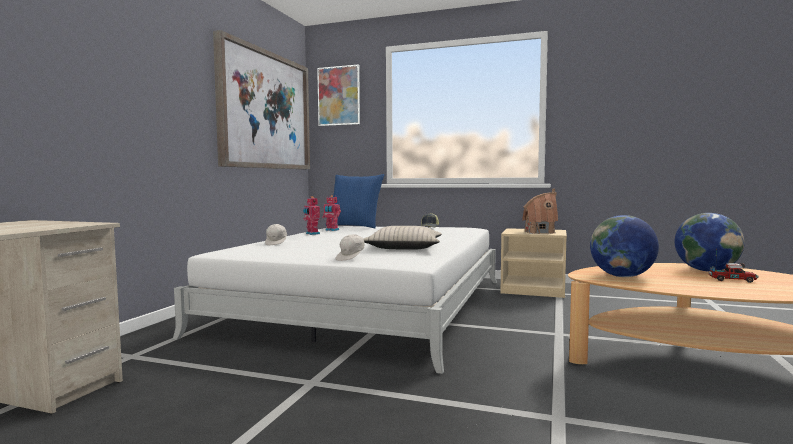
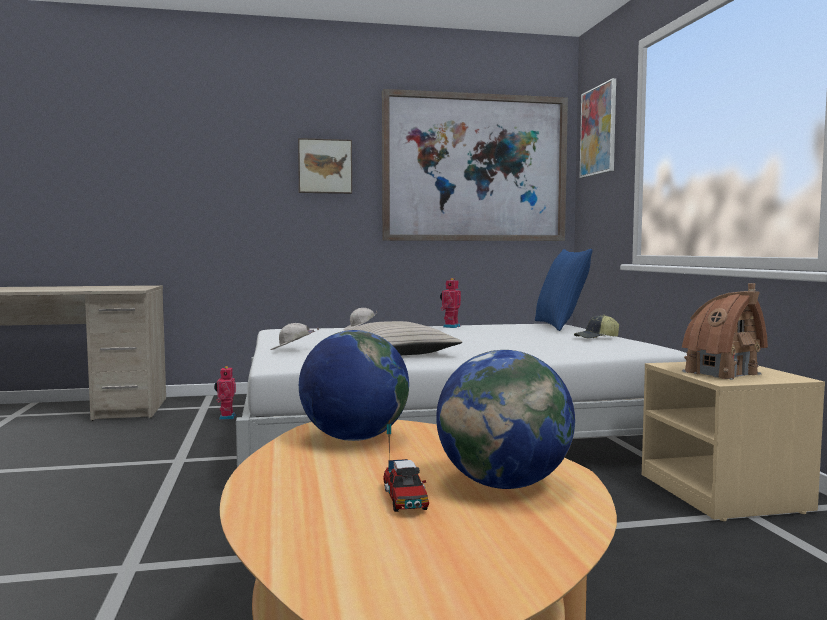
camera: 60 degrees right, 0 degrees up
(177, 92) = (325, 166): none -> picture
(331, 230) = (501, 326): toy robot -> toy robot (226, 417)

